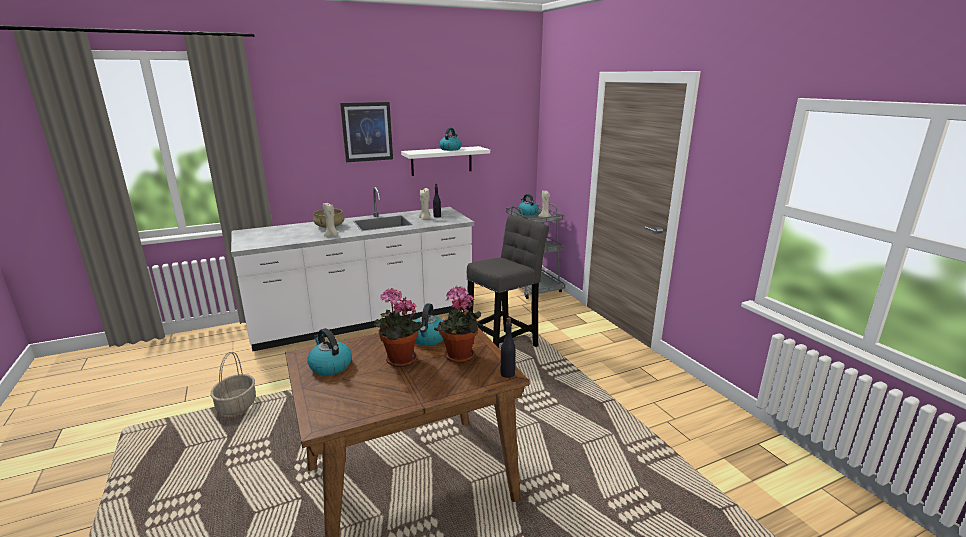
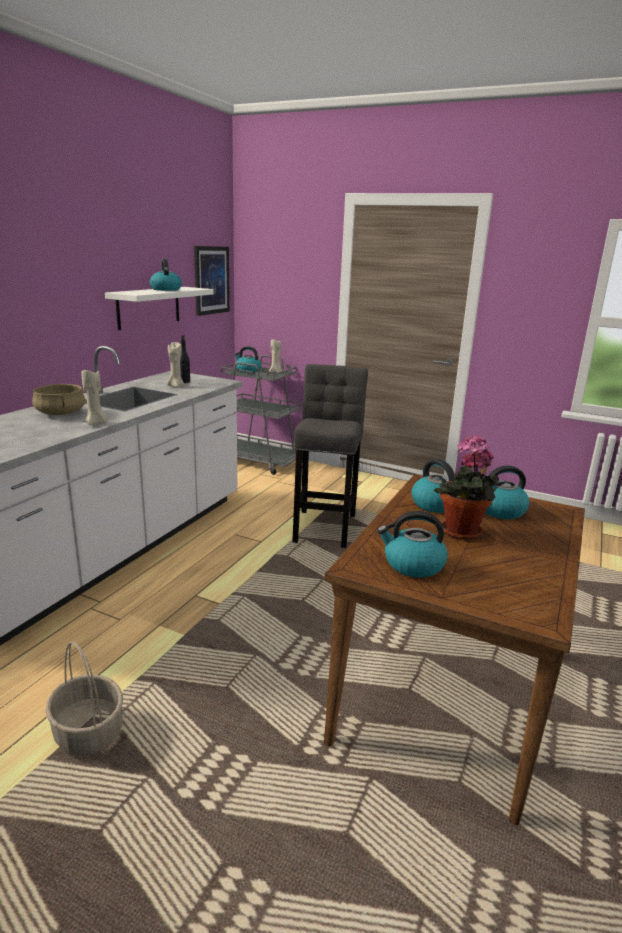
camera: 40 degrees left, 0 degrees up
(367, 132) = (62, 261): picture -> picture (211, 280)
(459, 357) = (499, 511): potted plant -> kettle
(507, 373) = (562, 509): black bottle -> none

